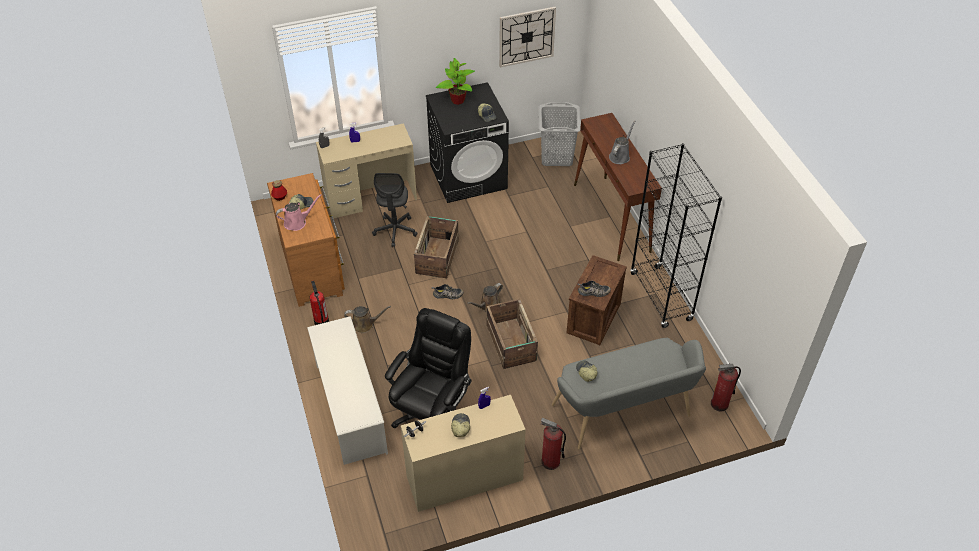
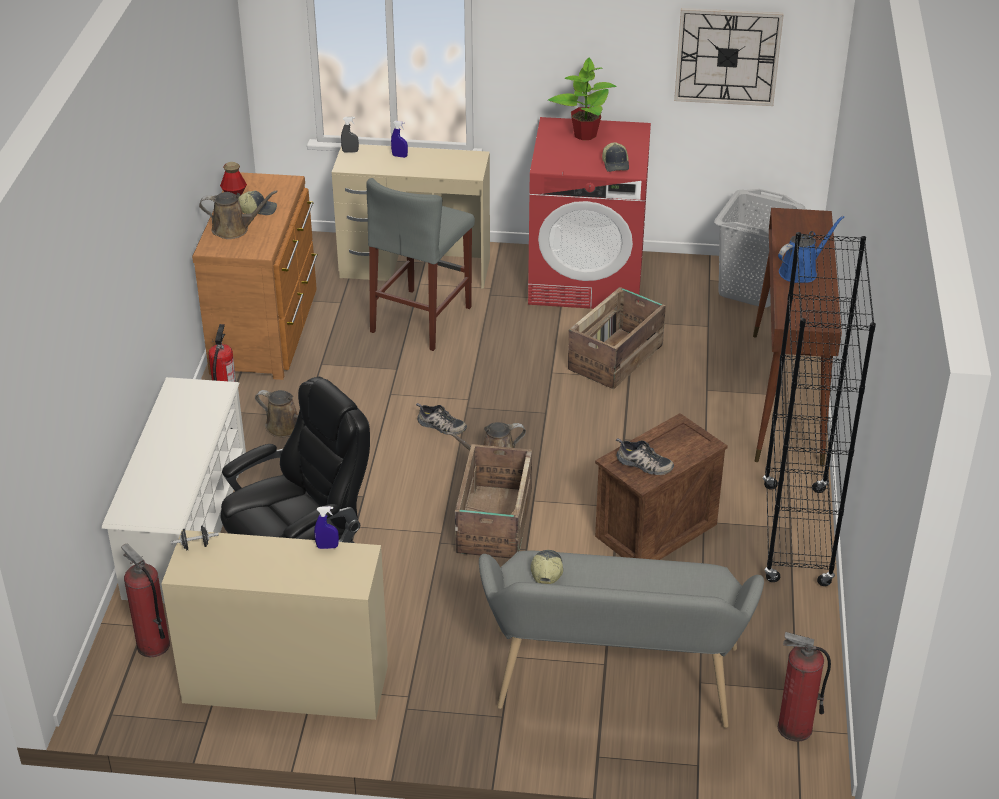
camera: 25 degrees right, 10 degrees down
(297, 222) = (234, 229): pink watering can -> brown watering can
(395, 231) = (421, 319): grey office chair -> grey stool
(438, 256) = (462, 370): crate -> crate (617, 357)
(460, 427) = (269, 562): cap -> none
(468, 176) = (587, 279): black washing machine -> red washing machine
(550, 461) = (439, 709): fire extinguisher -> fire extinguisher (152, 645)
(620, 156) = (801, 271): grey watering can -> blue watering can

